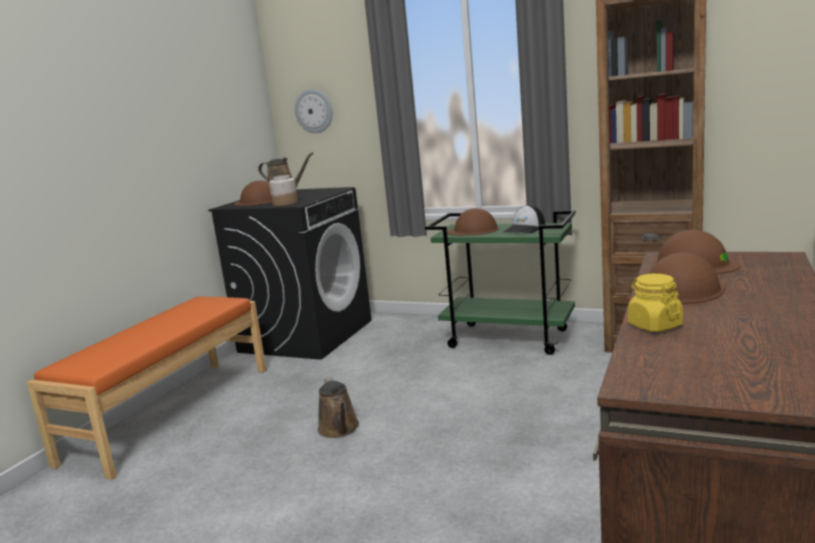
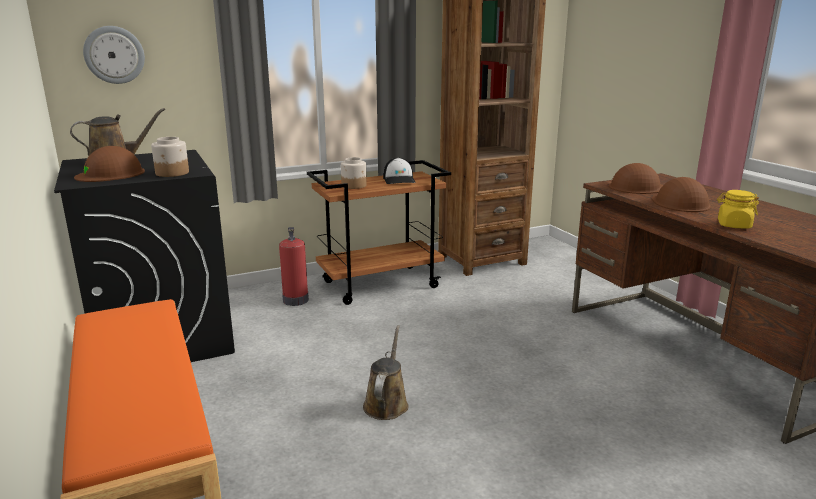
camera: 50 degrees left, 5 degrees up
(339, 429) = (386, 403): brown watering can -> brown watering can turned 105 degrees counterclockwise
(423, 333) = (295, 299): none -> fire extinguisher
(473, 230) = (354, 185): brown hard hat -> jar
(509, 338) = (381, 284): green cart -> brown cart

